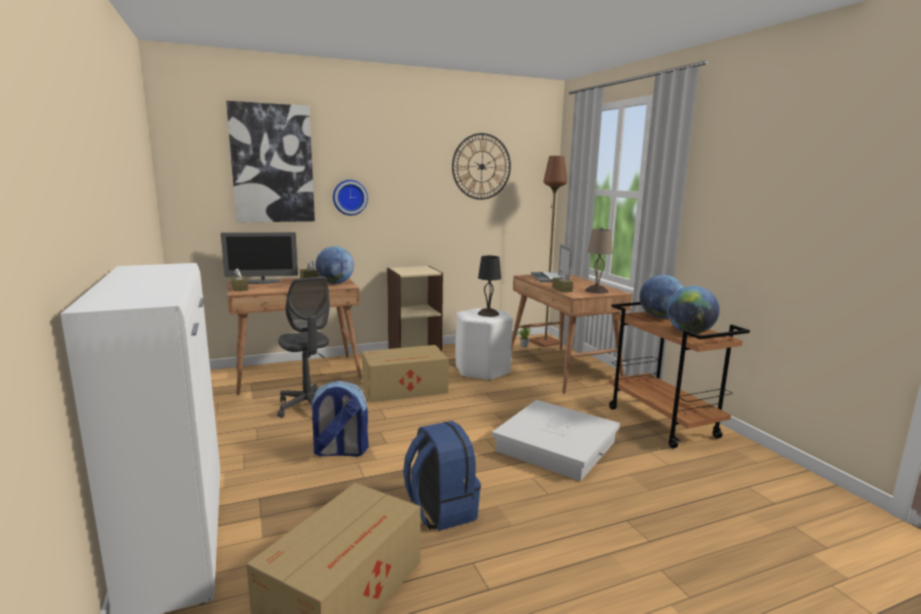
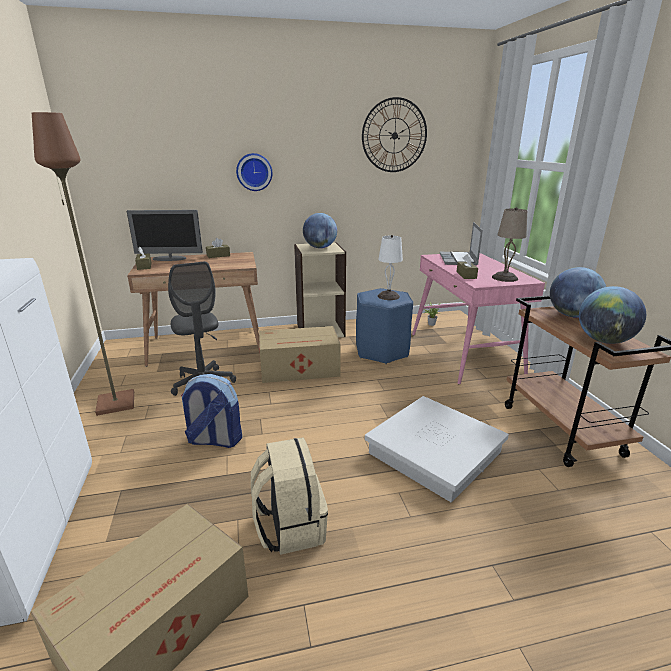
camera: 10 degrees right, 10 degrees up
(272, 164) = (174, 138): picture -> none
(335, 283) = (236, 261): globe -> globe (320, 247)
(440, 510) = (290, 526): blue backpack -> beige backpack
(482, 370) = (381, 351): white stool -> blue stool
(487, 314) = (388, 296): black table lamp -> white table lamp
(545, 343) = (454, 321): brown floor lamp -> brown floor lamp (115, 404)
(563, 369) = (465, 354): brown desk -> pink desk

